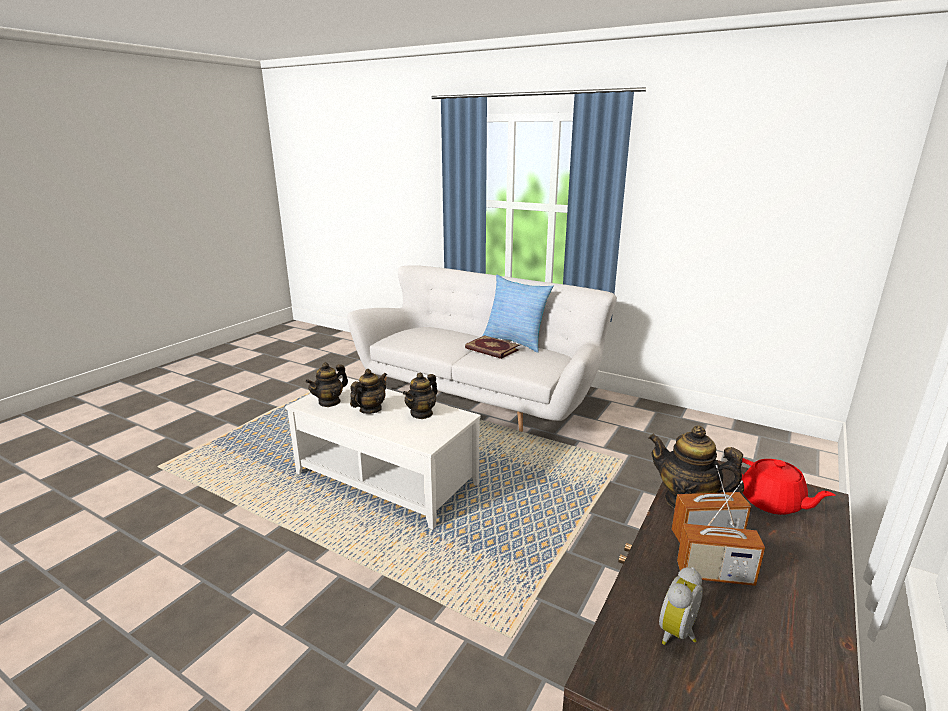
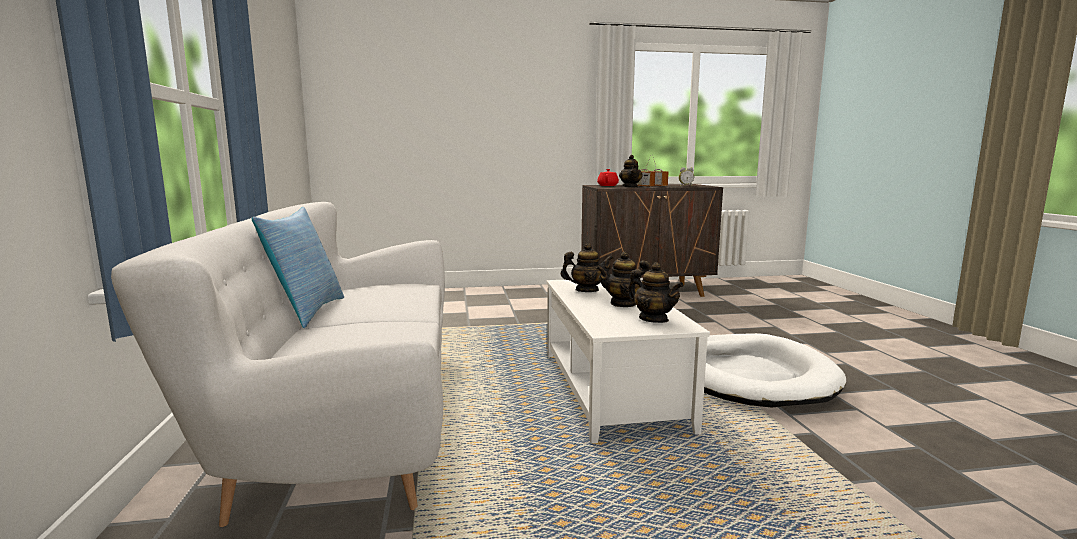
camera: 130 degrees left, 10 degrees down
(293, 562) = (747, 376): none -> white dog bed
(329, 402) = (653, 319): teapot -> teapot turned 45 degrees clockwise
(491, 349) = (366, 309): book -> none

